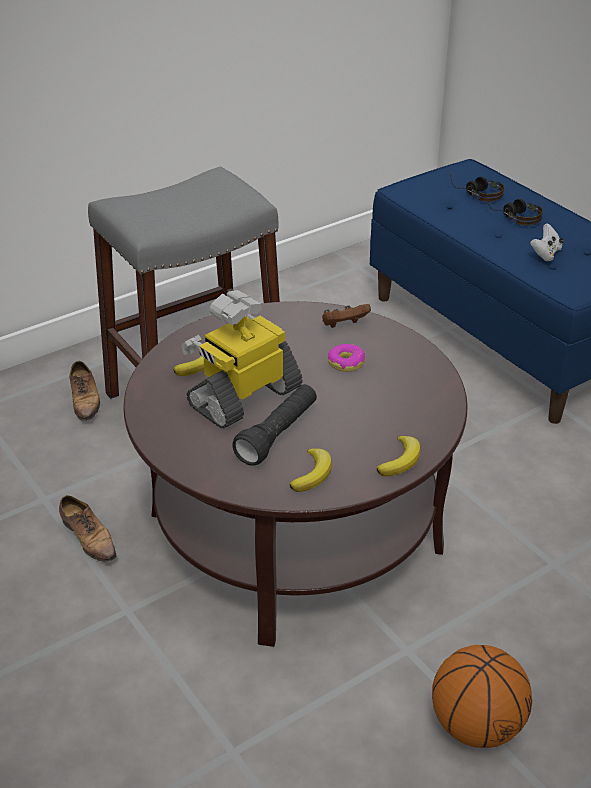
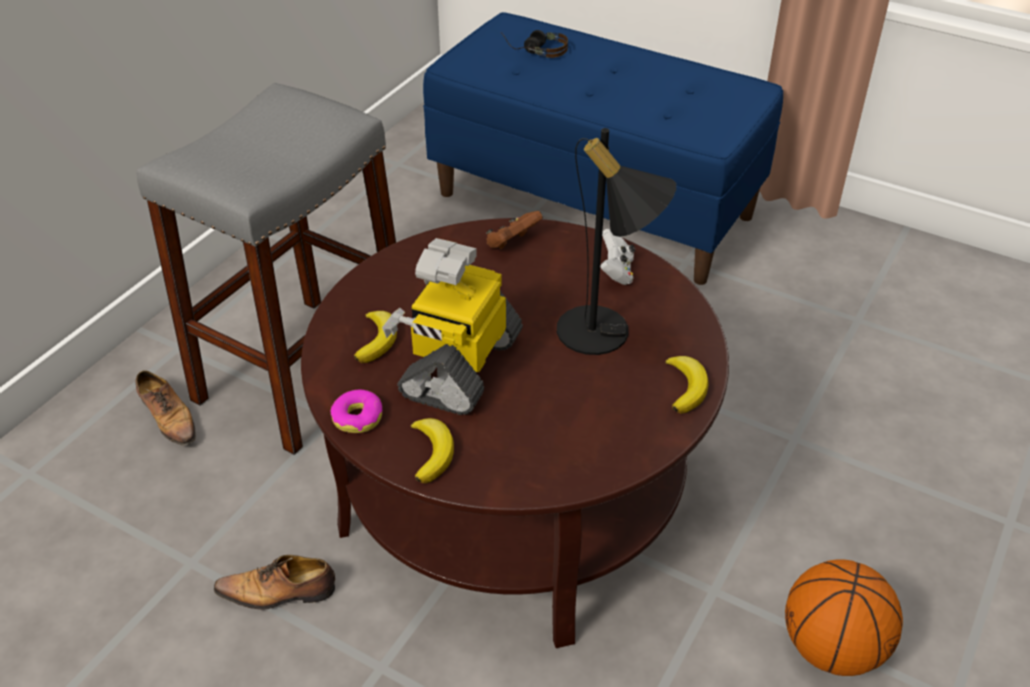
camera: 25 degrees left, 5 degrees up
(89, 538) = (279, 592): shoe -> shoe turned 150 degrees clockwise
(278, 435) = (532, 401): black flashlight -> none
(313, 473) = (604, 436): banana -> banana (432, 452)
(346, 363) = (546, 288): donut -> donut (358, 417)
(366, 407) = (605, 335): none -> black table lamp
(513, 216) = (591, 67): headphones -> none
(545, 254) = (653, 103): white game controller -> white game controller (616, 272)

